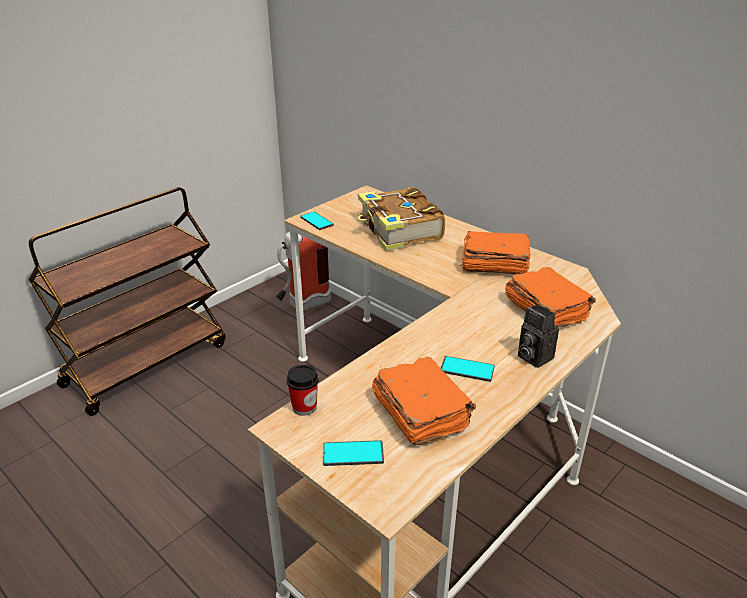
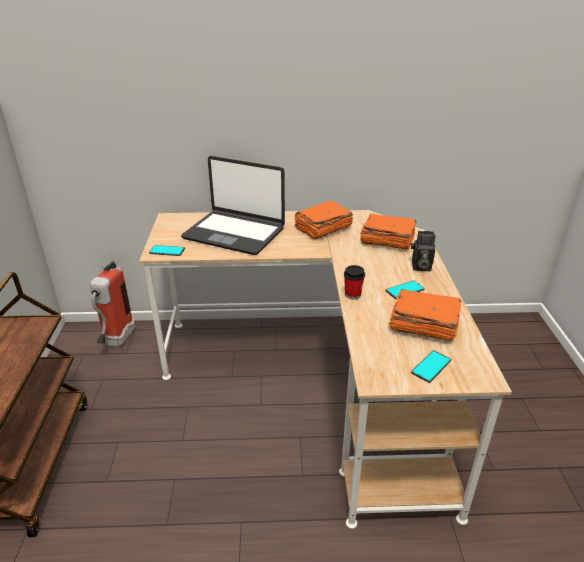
camera: 45 degrees left, 0 degrees up
(304, 407) = (366, 362): cup -> cup (352, 294)
(399, 230) = (234, 233): book -> laptop

